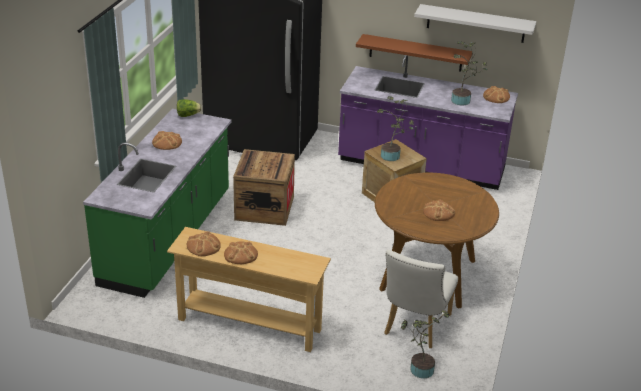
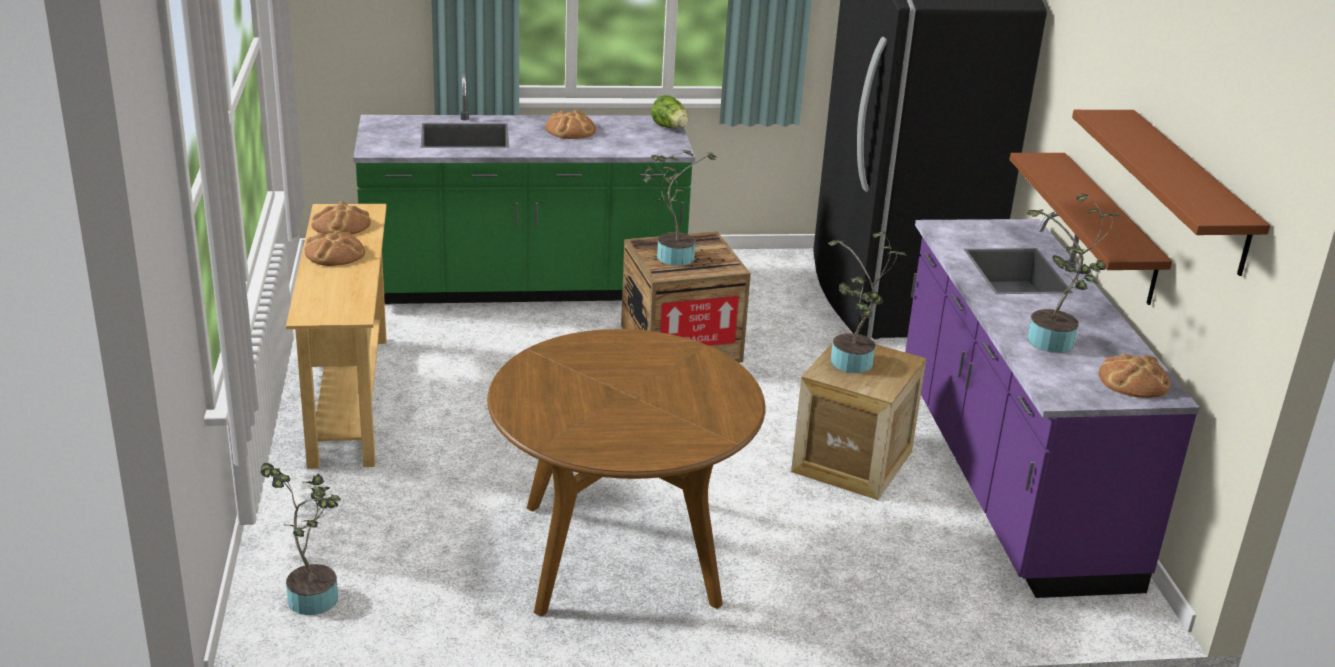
camera: 65 degrees right, 5 degrees down
(262, 168) = (671, 256): none -> potted plant
(414, 327) = (437, 567): white chair -> none
(438, 212) = (598, 399): bread -> none
(476, 23) = (1189, 191): white shelf -> brown shelf

